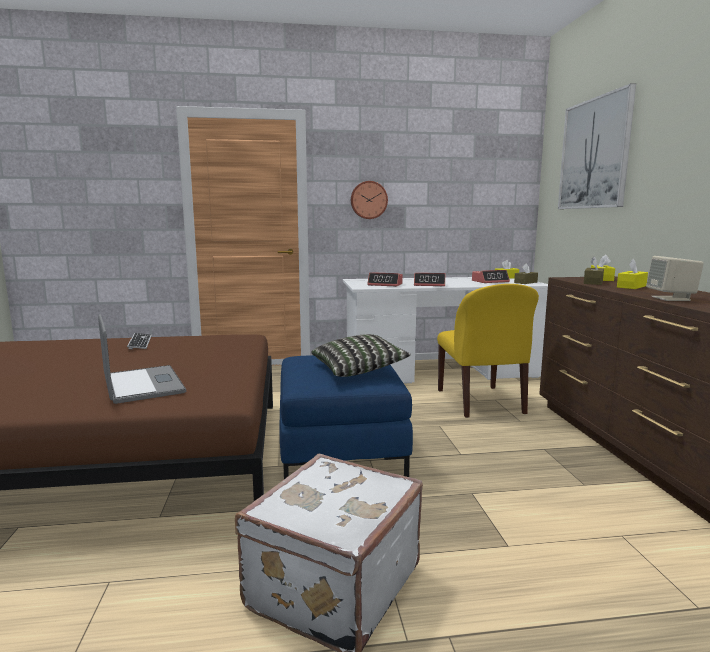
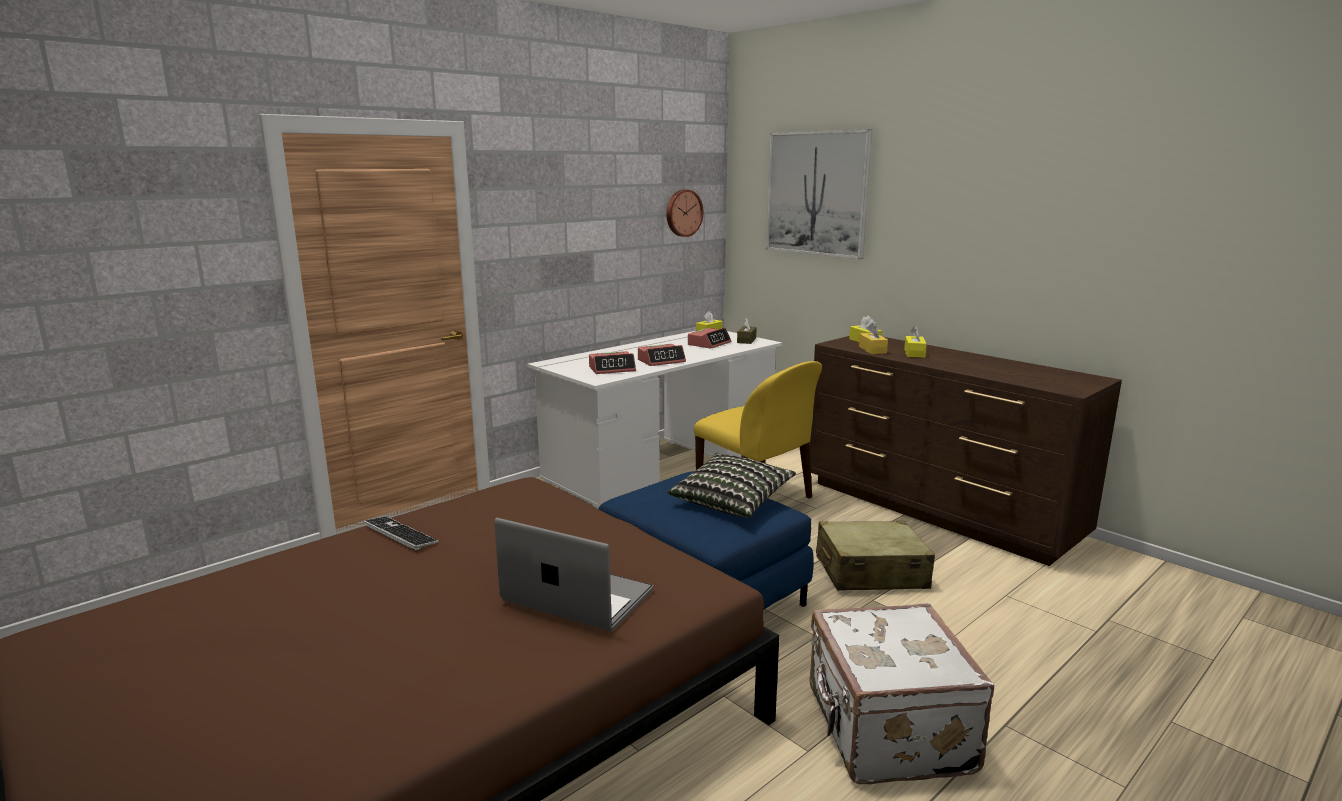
camera: 35 degrees left, 5 degrees up
(368, 200) = (551, 249): wall clock -> wall clock (683, 213)
(500, 474) = (870, 572): none -> beige suitcase
(593, 282) = (872, 350): brown tissue box -> yellow tissue box
(671, 298) = (978, 371): beige speaker -> none

